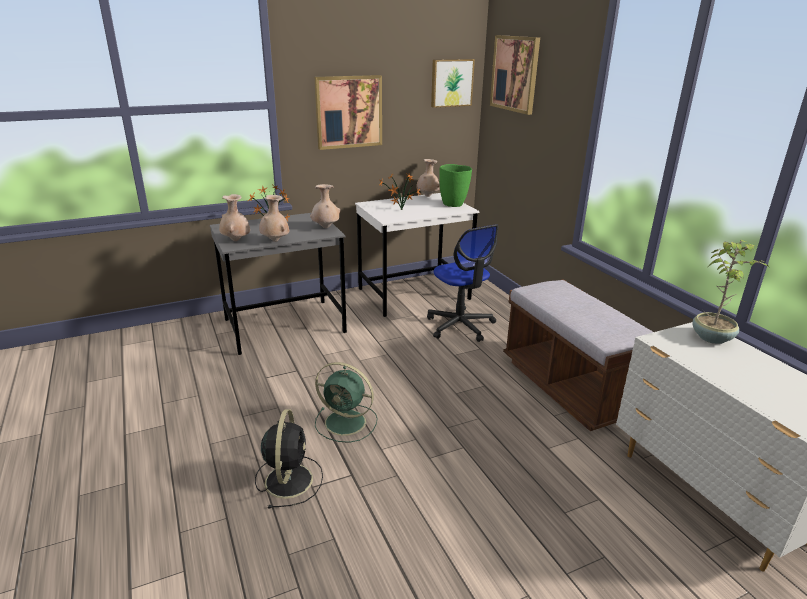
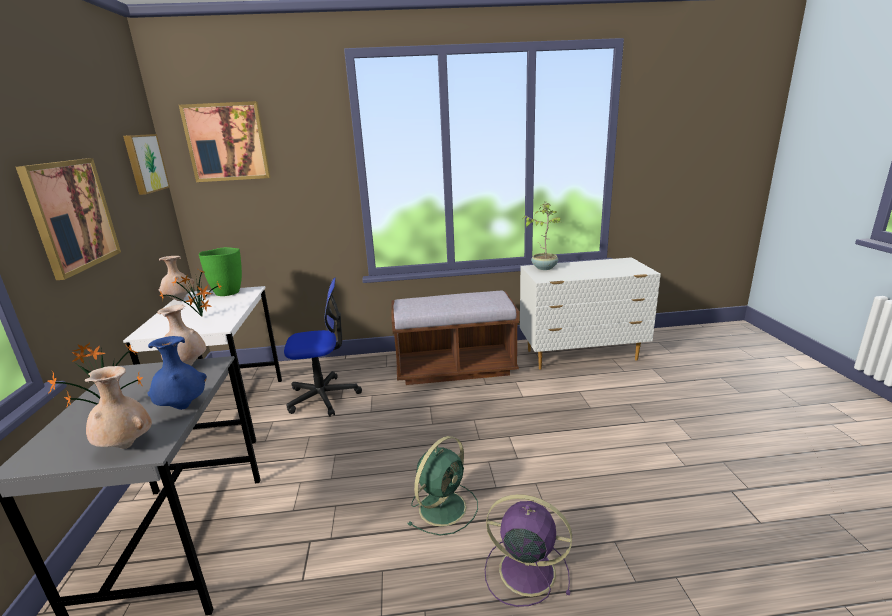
camera: 70 degrees left, 5 degrees down
(275, 241) = (183, 407): beige vase -> blue vase
(289, 479) = (524, 570): black fan -> purple fan

